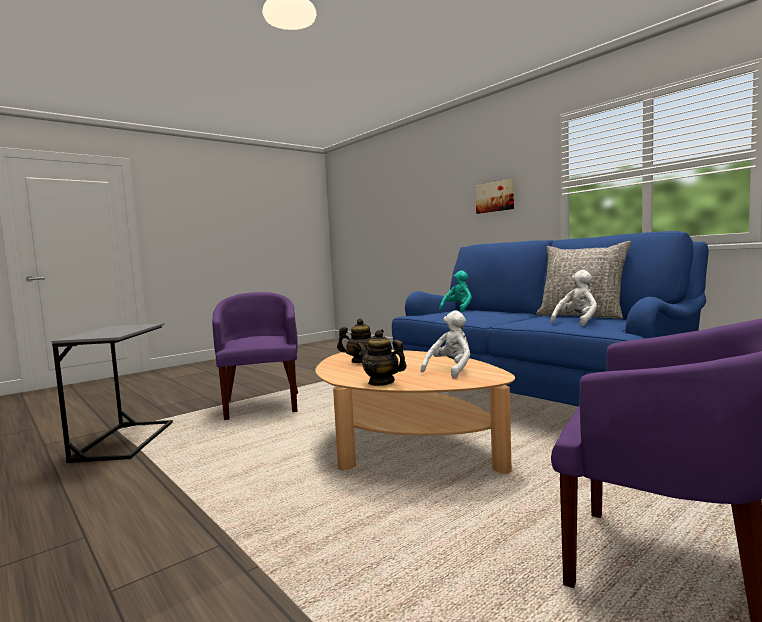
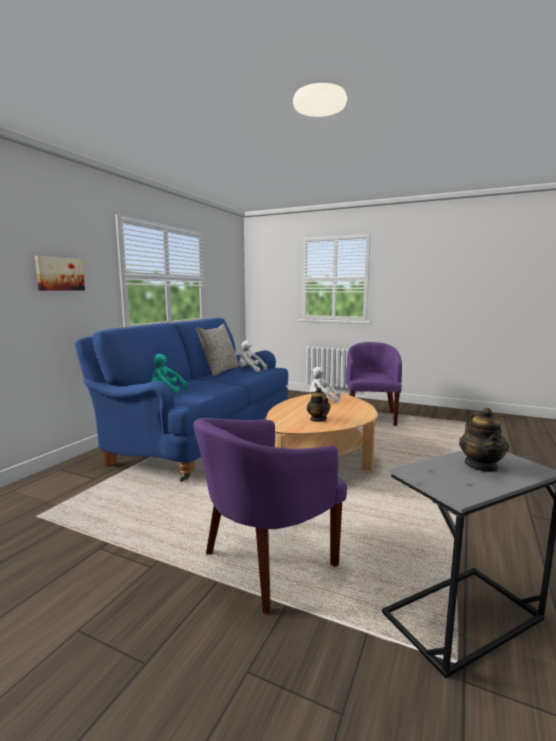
camera: 115 degrees left, 5 degrees up
(381, 382) = (362, 408): teapot -> teapot (481, 466)

